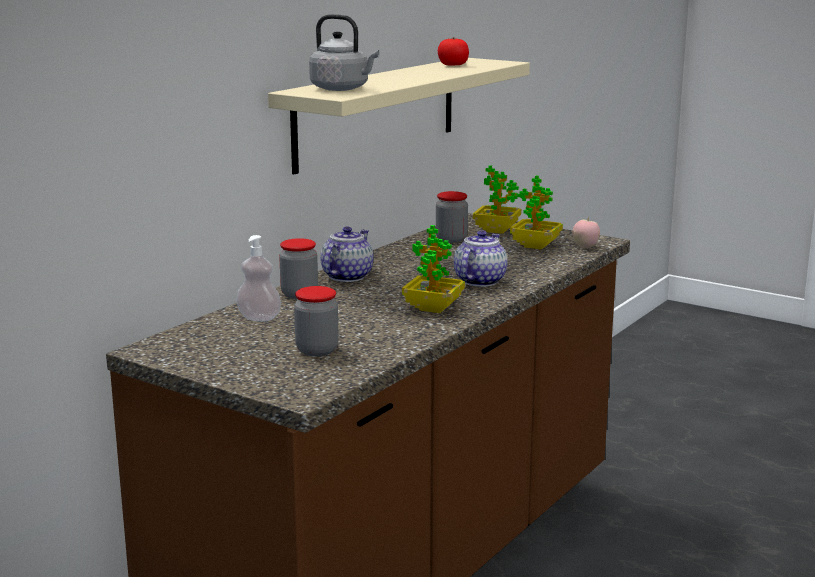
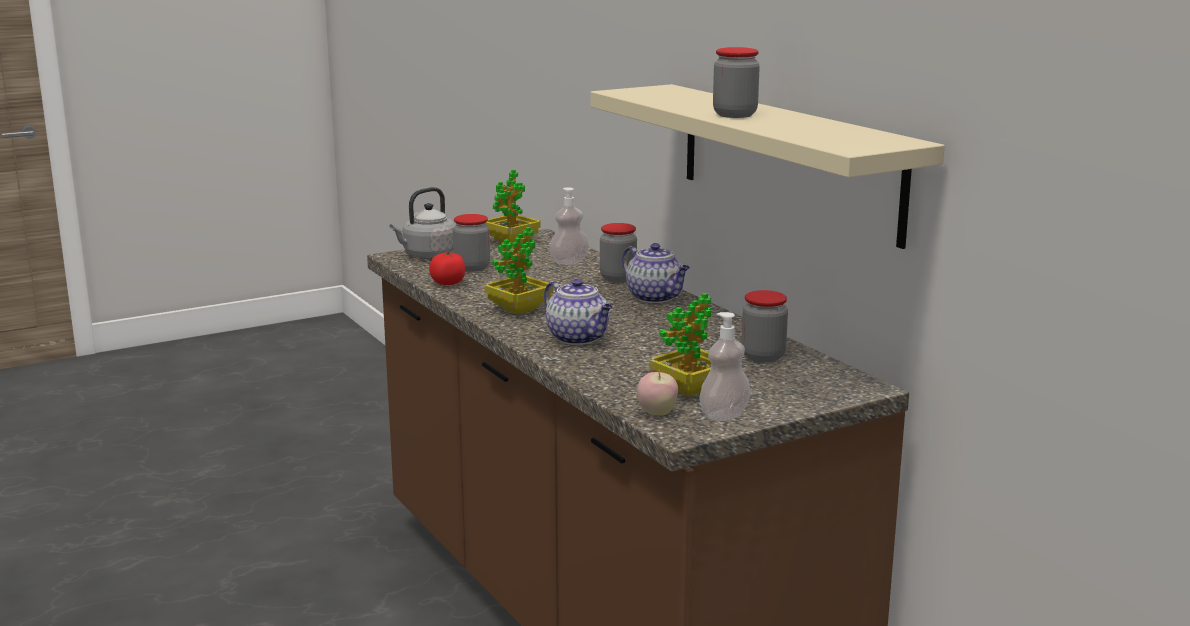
camera: 115 degrees right, 0 degrees up
(342, 89) = (661, 94): grey kettle -> grey kettle (427, 255)
(421, 76) = (735, 115): none -> jar
(453, 65) = (833, 130): tomato -> tomato (448, 283)
(496, 230) = (787, 386): potted plant -> potted plant (512, 242)
(564, 236) = (724, 415): none -> soap dispenser

